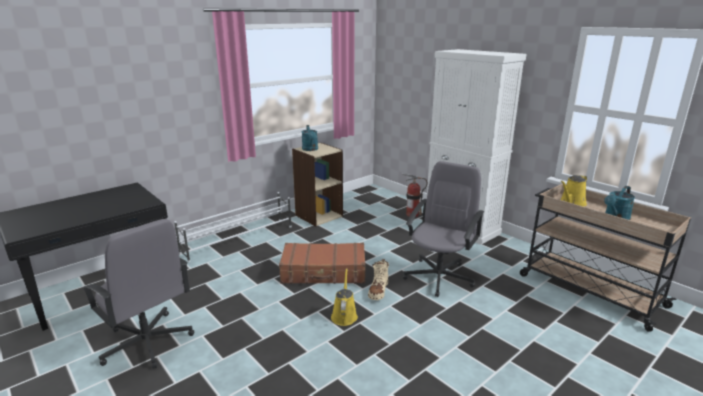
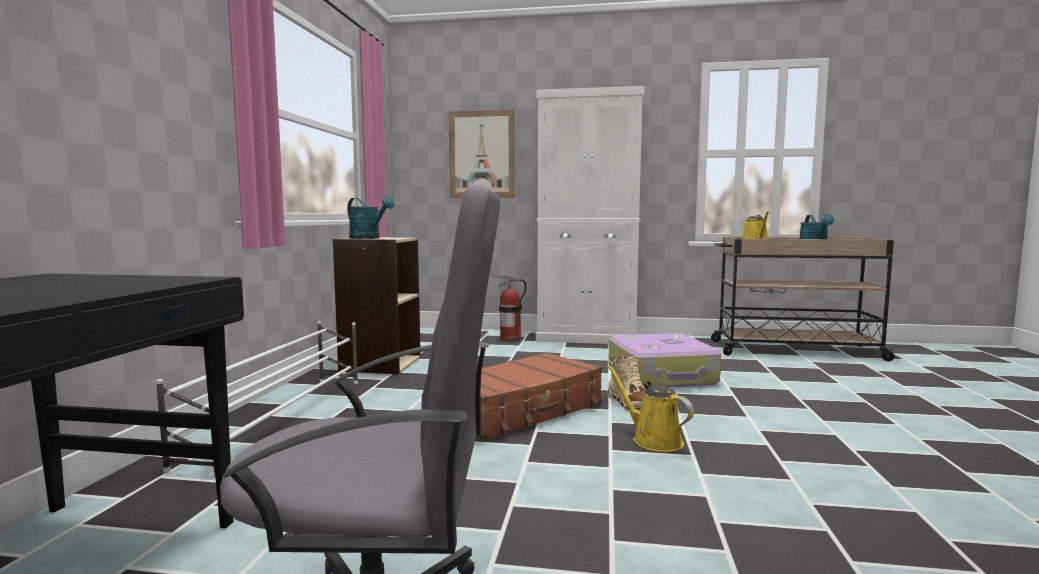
camera: 40 degrees left, 15 degrees down
(421, 84) = (482, 155): none -> picture
(439, 276) = (662, 375): grey office chair -> suitcase

